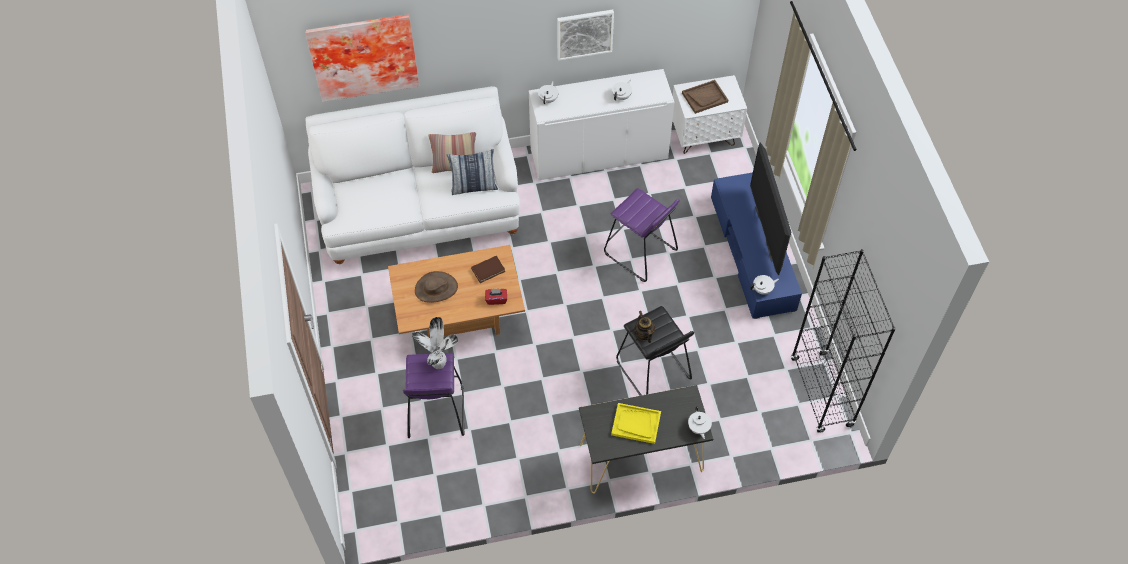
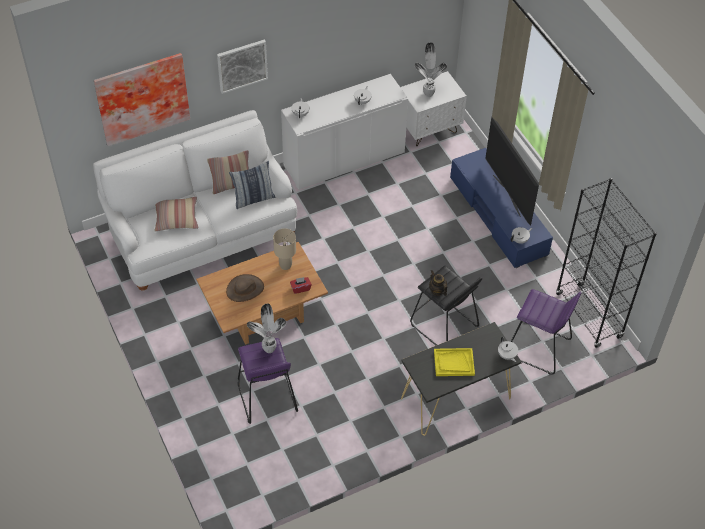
camera: 15 degrees left, 5 degrees down
(385, 193) = (176, 218): none -> pillow
(488, 270) = (286, 265): brown book -> beige table lamp
(584, 33) = (325, 51): picture -> picture (242, 65)
(640, 252) = (403, 232): purple stool -> purple stool (538, 347)
(704, 97) = (428, 93): brown tray -> potted plant

